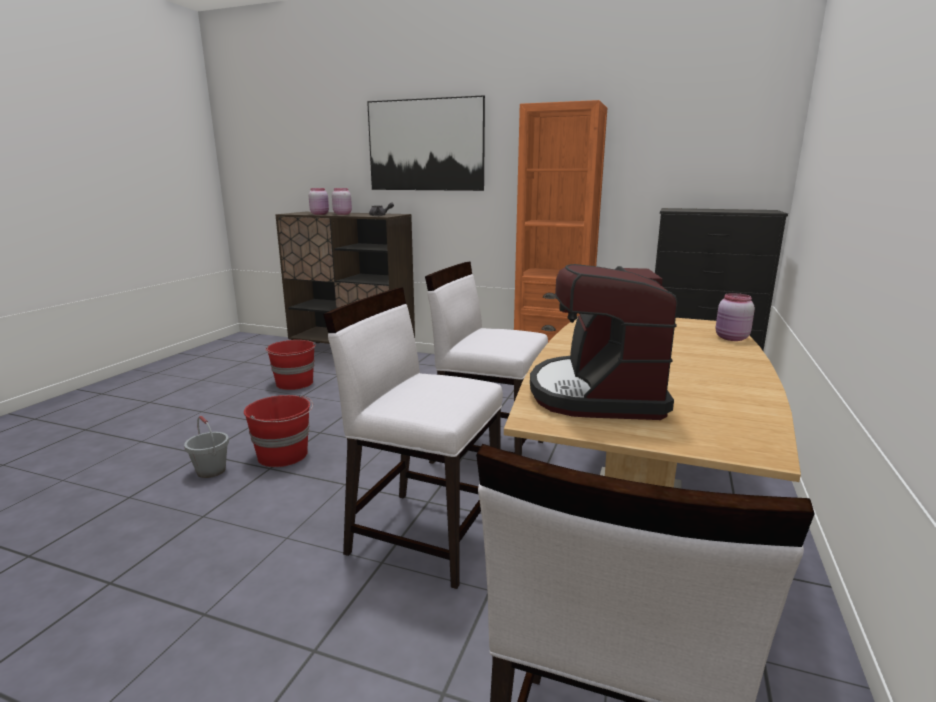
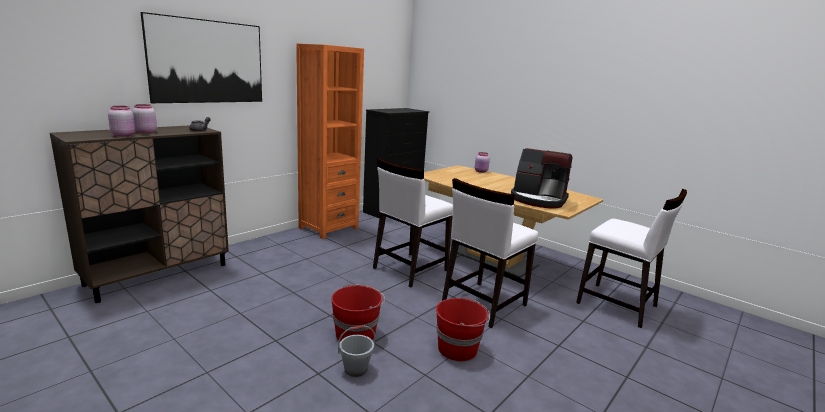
camera: 70 degrees left, 0 degrees up
(295, 383) = (201, 313): red bucket -> red bucket (458, 348)

